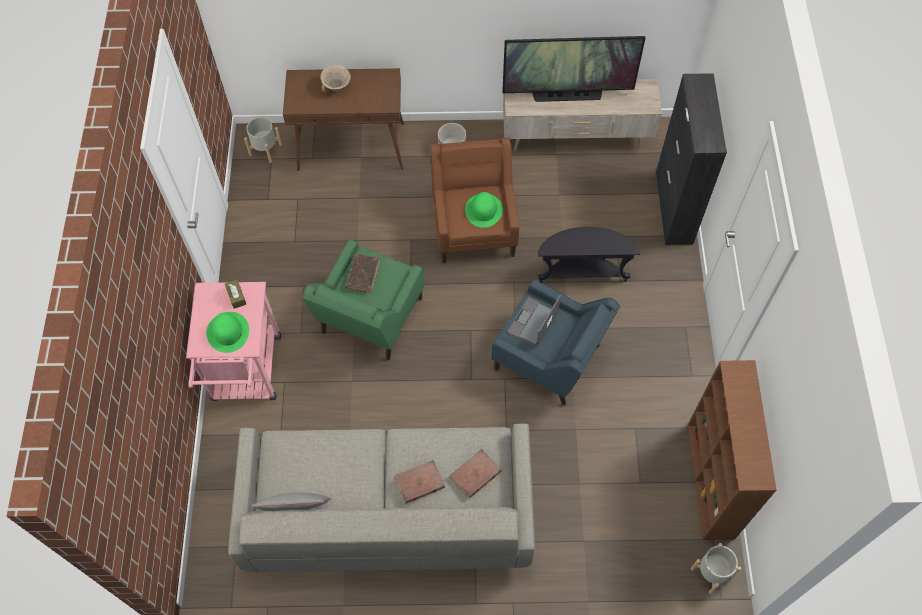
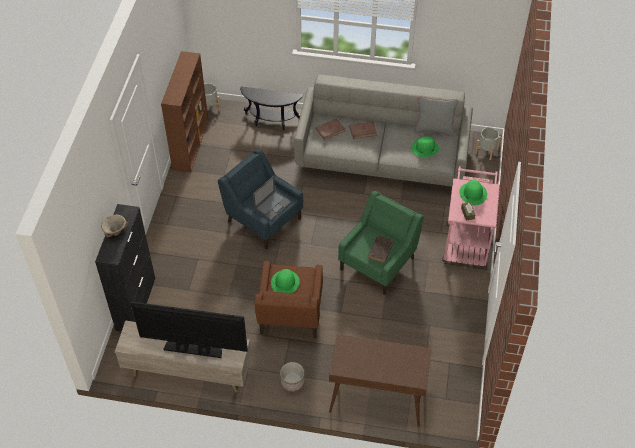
camera: 170 degrees left, 10 degrees down
(265, 149) = (450, 408): grey planter -> grey planter (486, 151)
(311, 464) = (425, 148): none -> green hat
(337, 87) = (384, 364): beige bowl -> beige bowl (115, 231)
(582, 272) = (222, 268): black side table -> black side table (271, 122)

